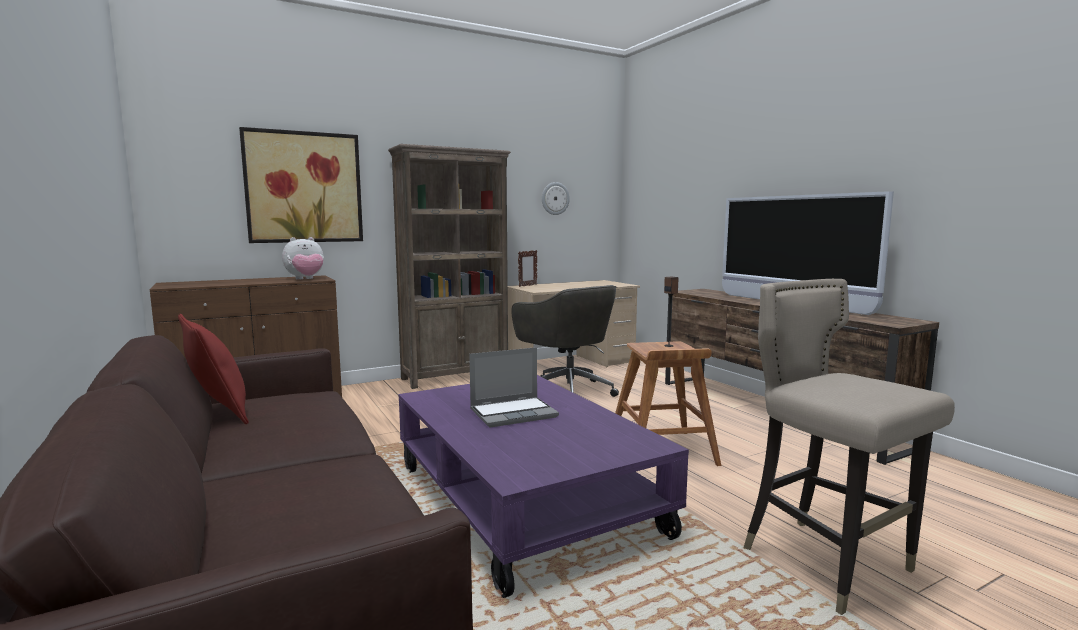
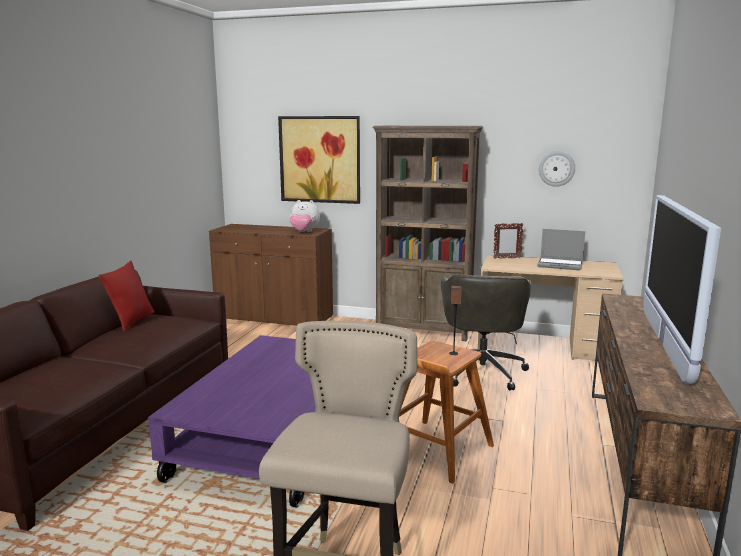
camera: 45 degrees right, 5 degrees up
(514, 413) = (277, 372): laptop -> laptop (560, 265)

